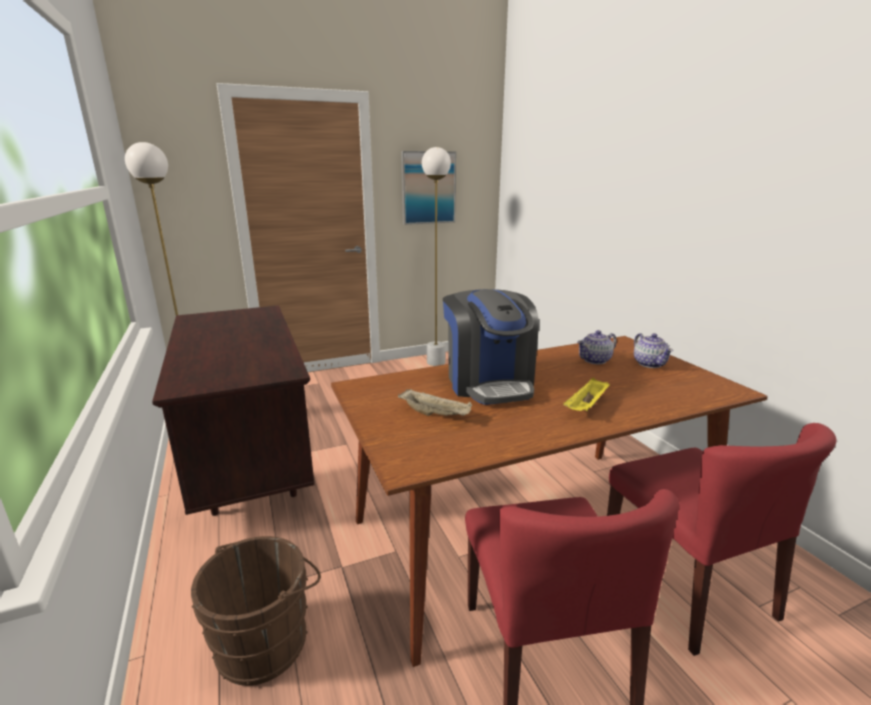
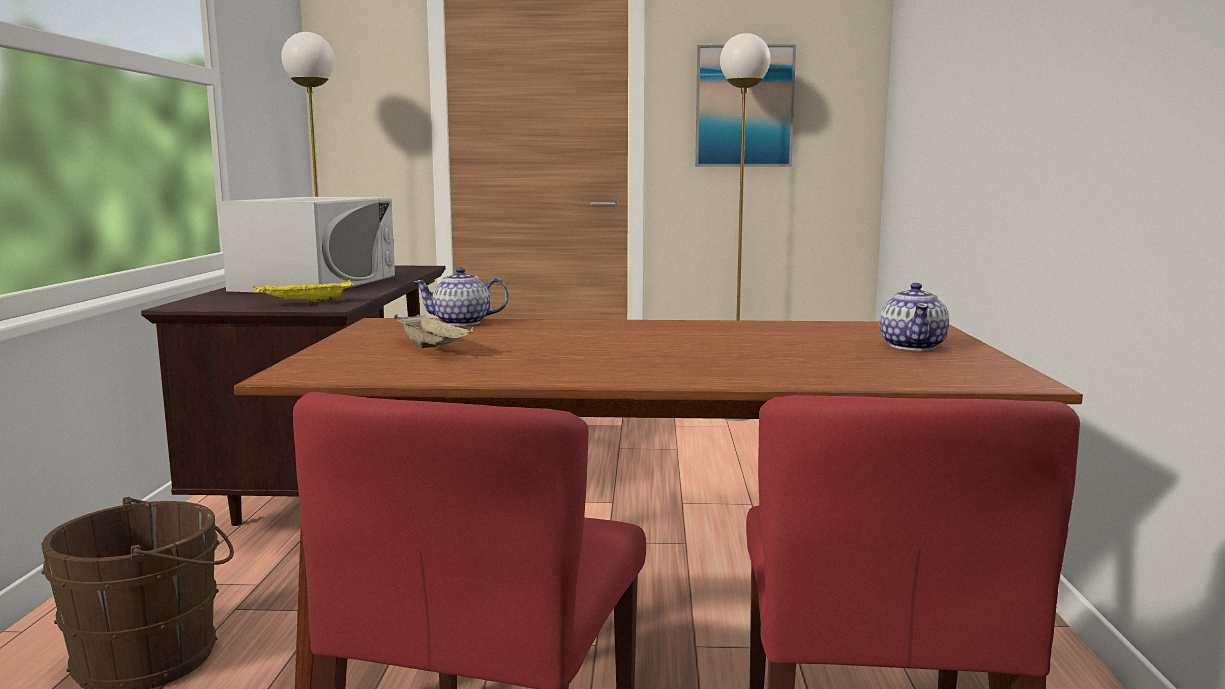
camera: 25 degrees right, 10 degrees down
(227, 341) = (316, 283): none -> white microwave
(489, 382) = (577, 336): coffee machine -> none
(586, 407) = (677, 366): yellow tray -> yellow tray (304, 304)
(595, 360) = (814, 335): teapot -> teapot (462, 322)

